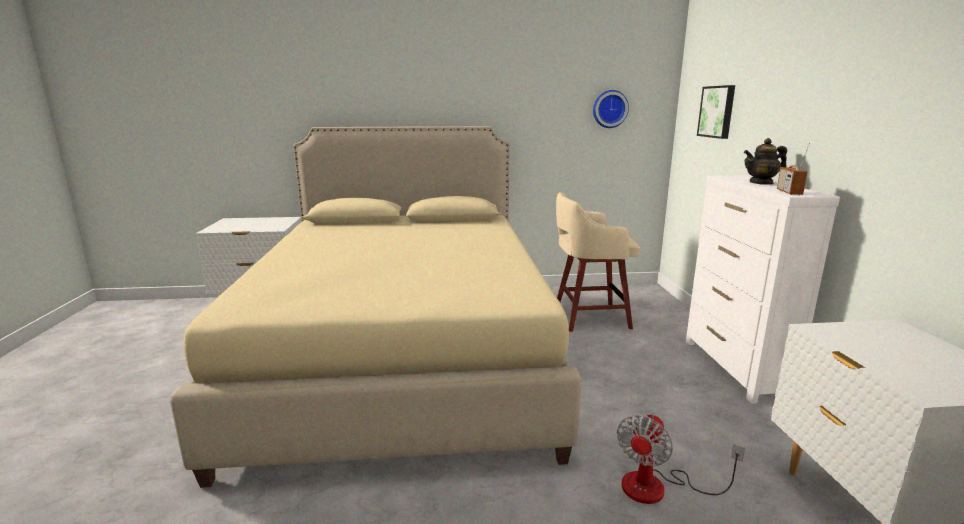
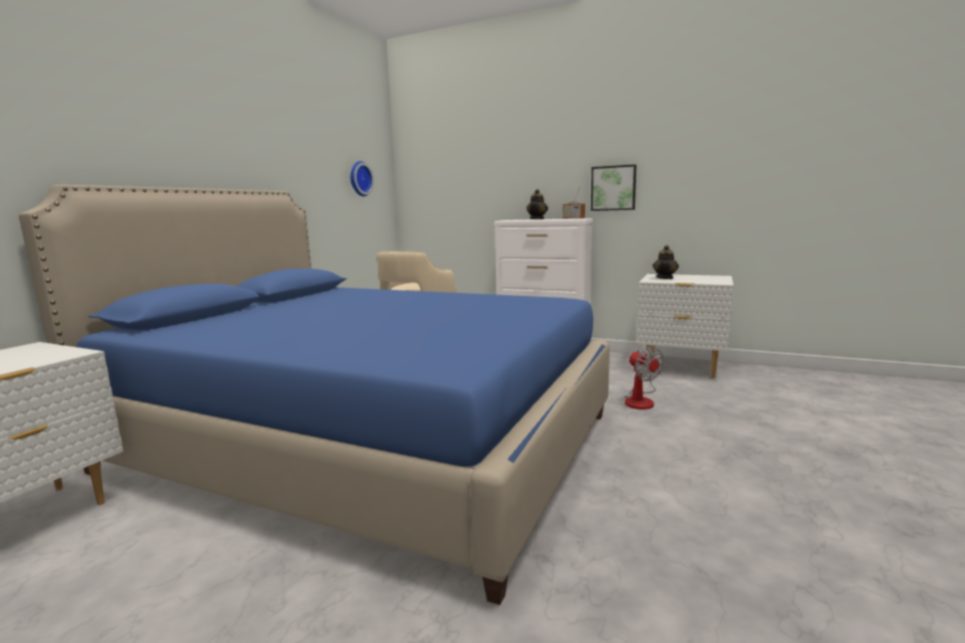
camera: 60 degrees left, 5 degrees down
(403, 355) = (366, 442): beige bed -> blue bed
(717, 111) = (454, 179): picture -> picture (613, 188)
(874, 337) = (665, 278): none -> teapot

